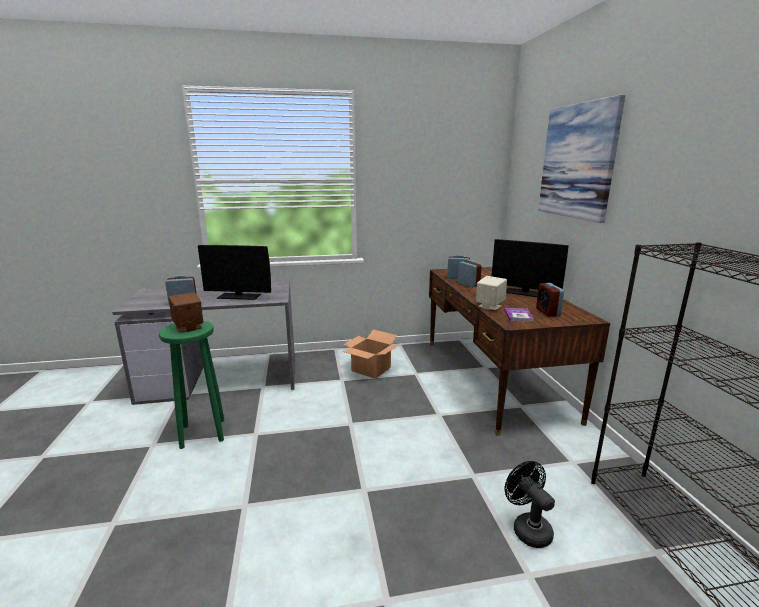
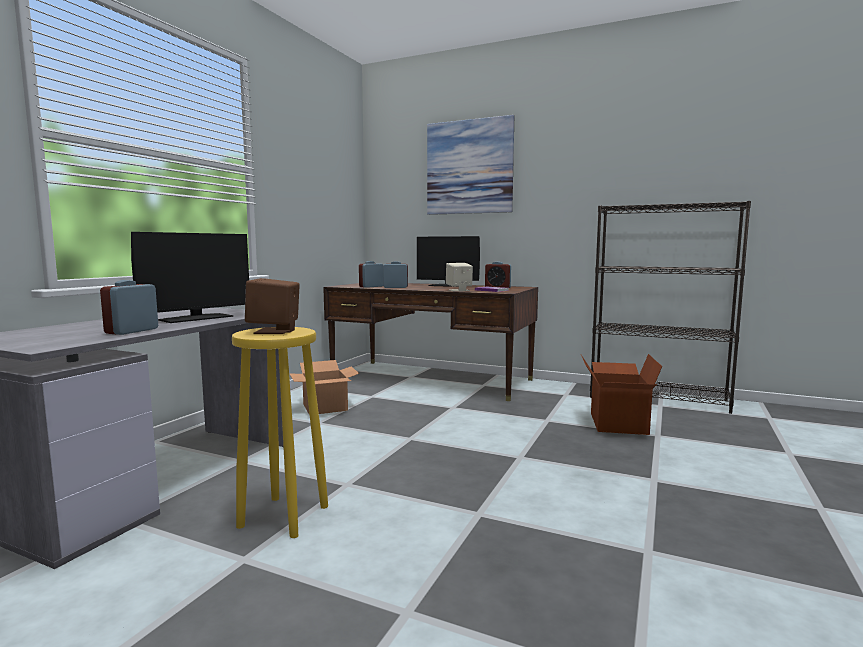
camera: 55 degrees left, 10 degrees down
(202, 433) = (283, 517): green stool -> yellow stool
(525, 293) = (448, 285): monitor -> monitor turned 45 degrees clockwise
(527, 528) = (616, 423): black fan -> cardboard box

